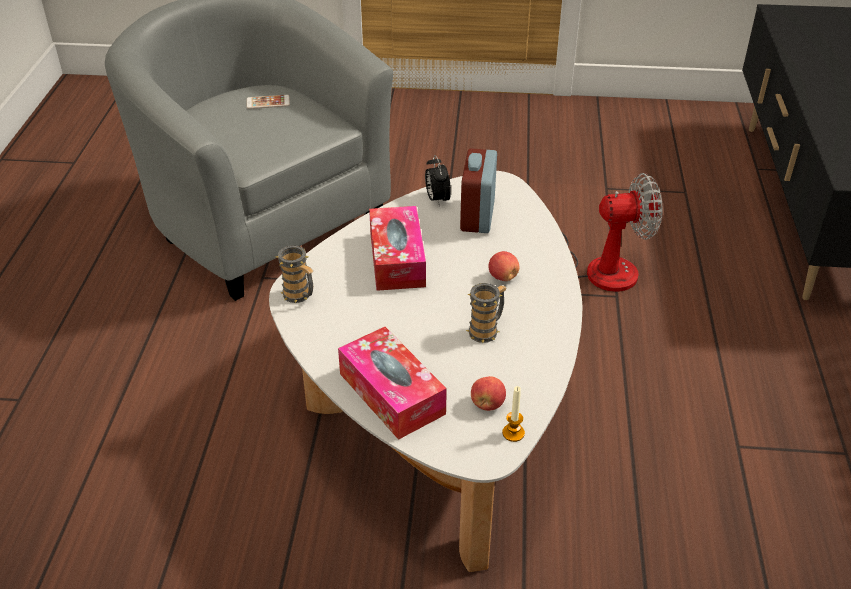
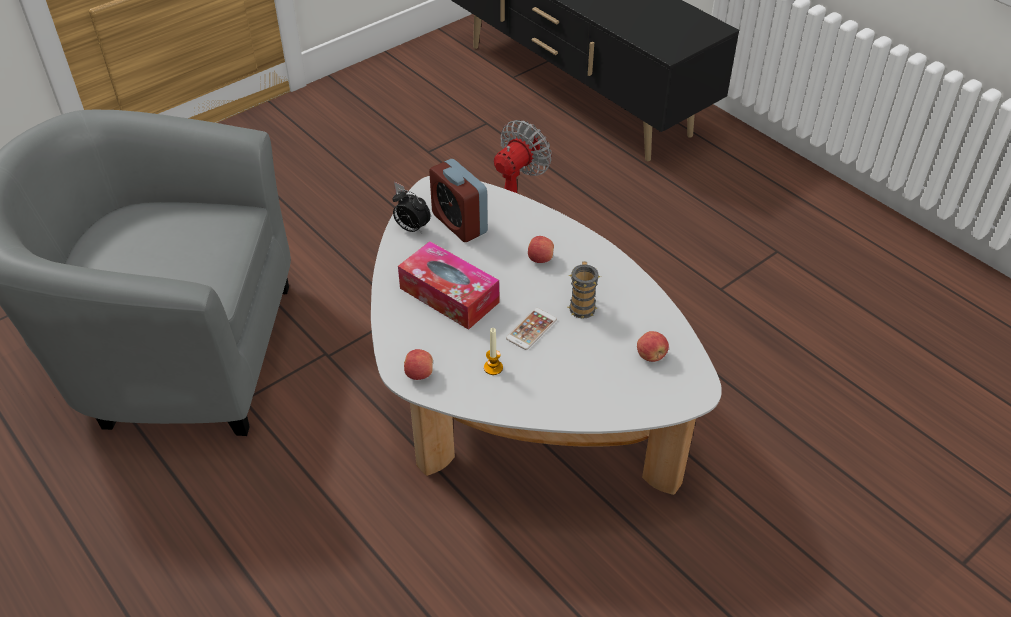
camera: 45 degrees left, 5 degrees up
(268, 102) = (142, 228): phone -> phone (531, 329)
(300, 296) = (419, 374): mug -> apple
(391, 393) = (584, 395): tissue box -> none
(513, 433) = (690, 363): candle -> candle (493, 368)

